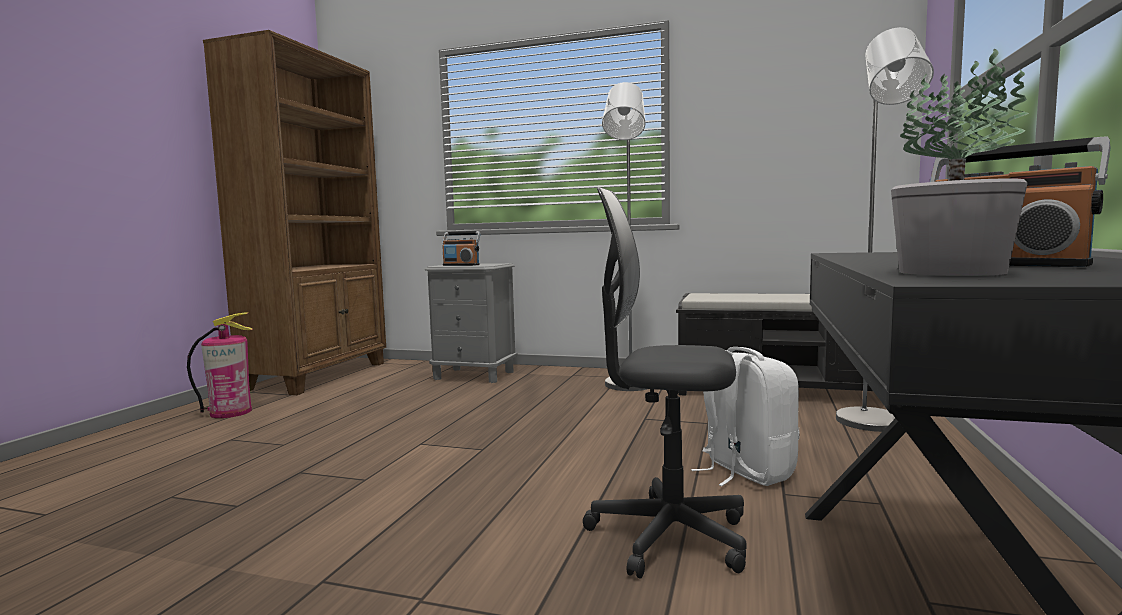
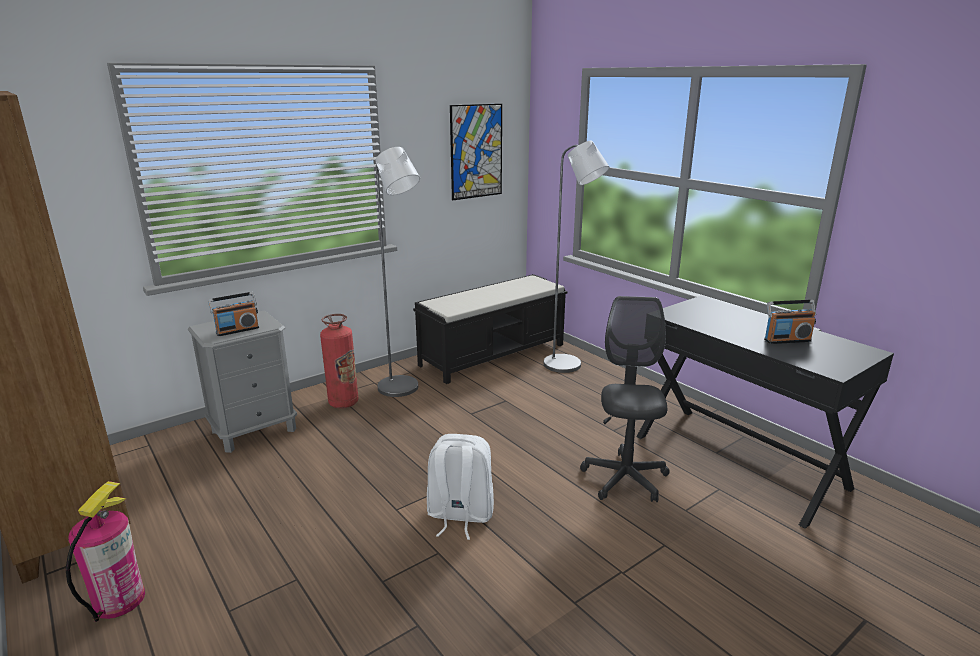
camera: 55 degrees left, 15 degrees up
(564, 380) = (343, 402): none -> fire extinguisher
(668, 537) = (625, 479): grey office chair -> grey office chair turned 135 degrees clockwise
(744, 471) = (580, 426): white backpack -> white backpack (459, 515)
(815, 112) = (476, 151): none -> picture
(954, 272) = (810, 359): potted plant -> none

